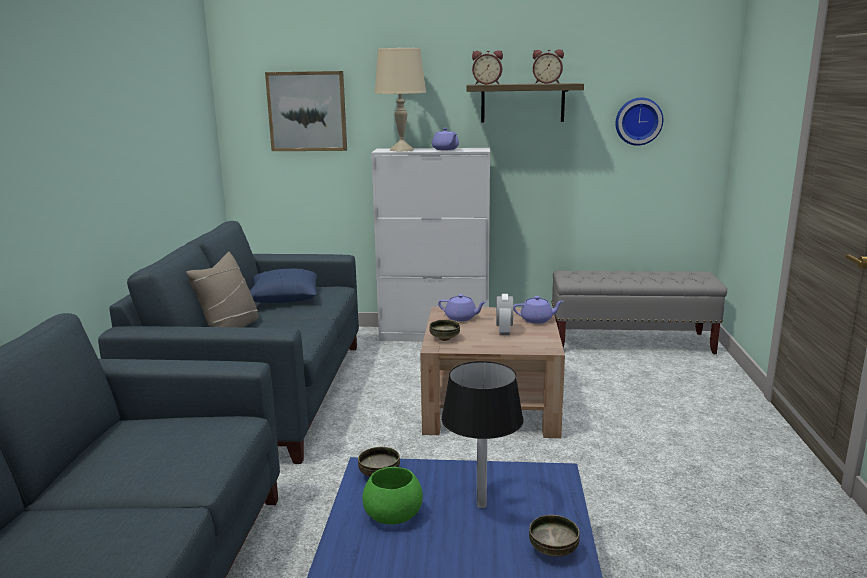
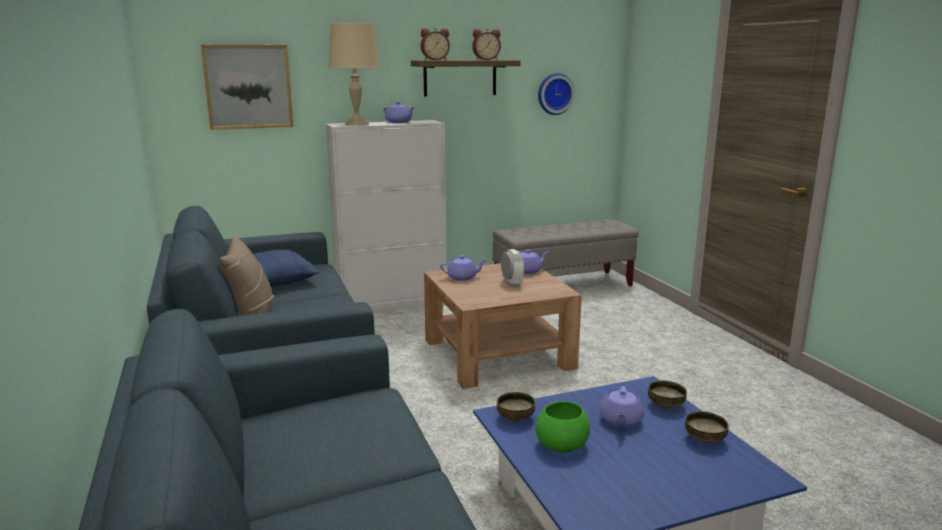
camera: 25 degrees left, 0 degrees up
(444, 339) = (469, 296): bowl -> bowl (665, 405)
(482, 505) = (620, 421): black table lamp -> purple teapot

